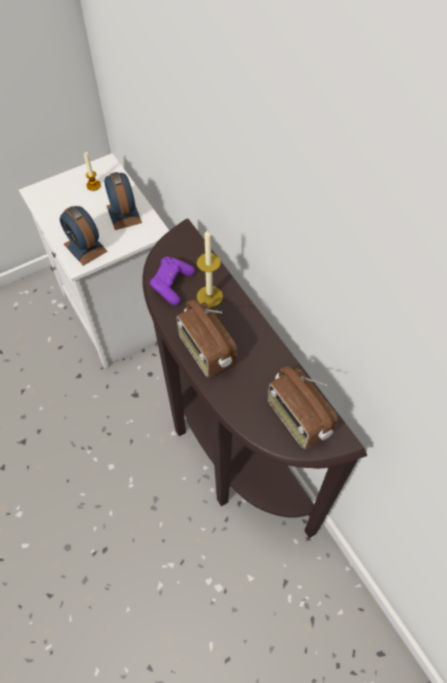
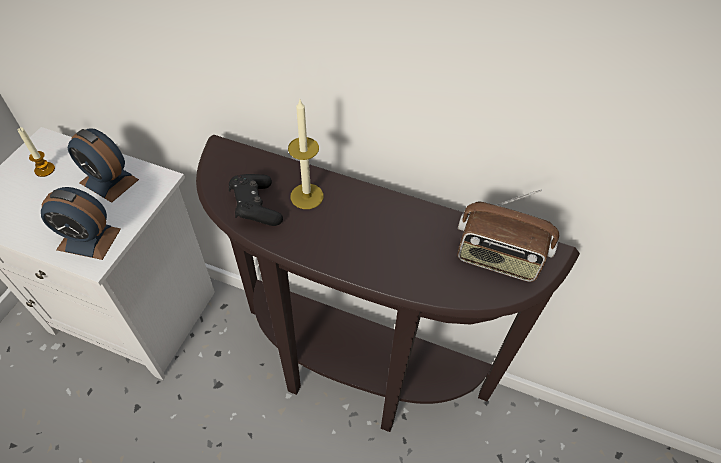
camera: 40 degrees left, 5 degrees down
(172, 285) = (256, 207): purple game controller -> black game controller
(205, 351) = (352, 251): radio -> none

